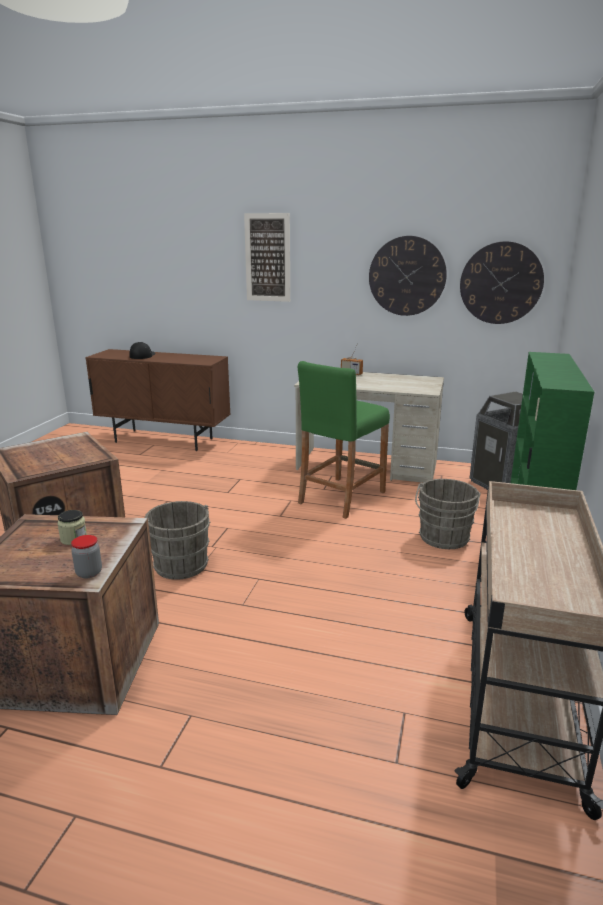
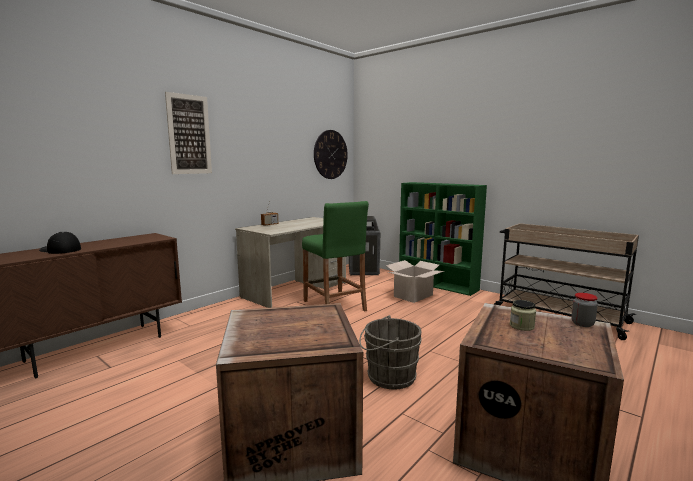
camera: 65 degrees left, 10 degrees down
(407, 276) = (287, 150): wall clock -> none
(443, 539) = (413, 295): grey bucket -> cardboard box

